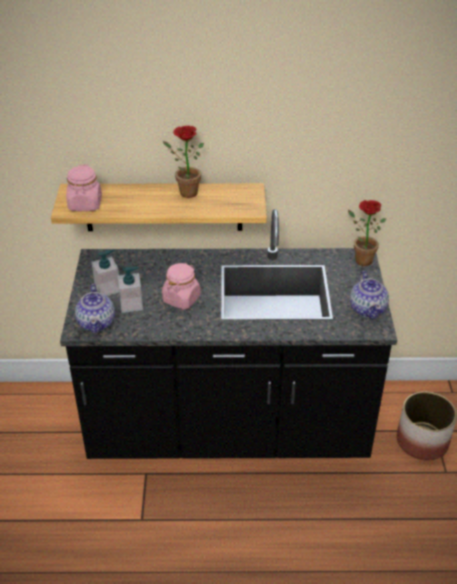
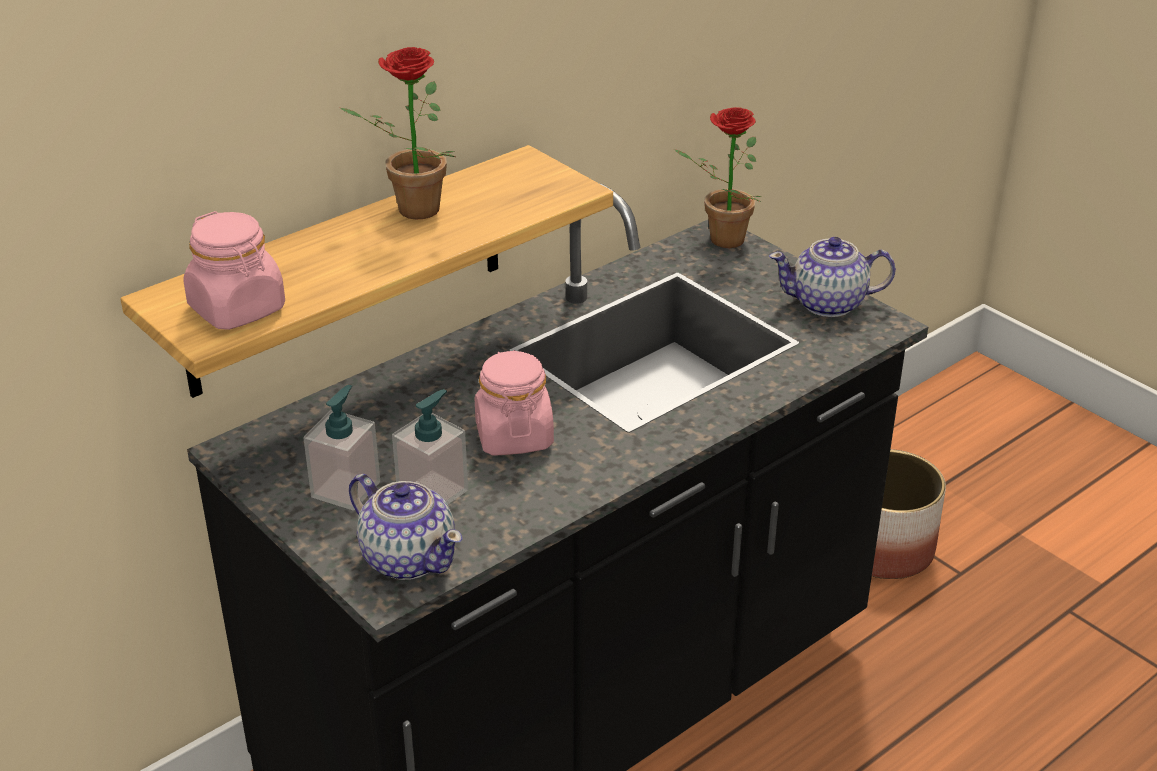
camera: 40 degrees left, 5 degrees down
(367, 309) = (829, 304): teapot -> teapot turned 135 degrees clockwise

